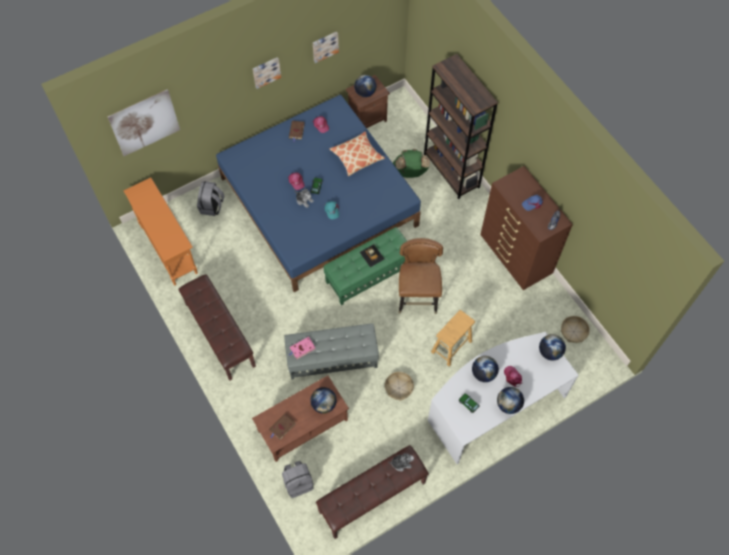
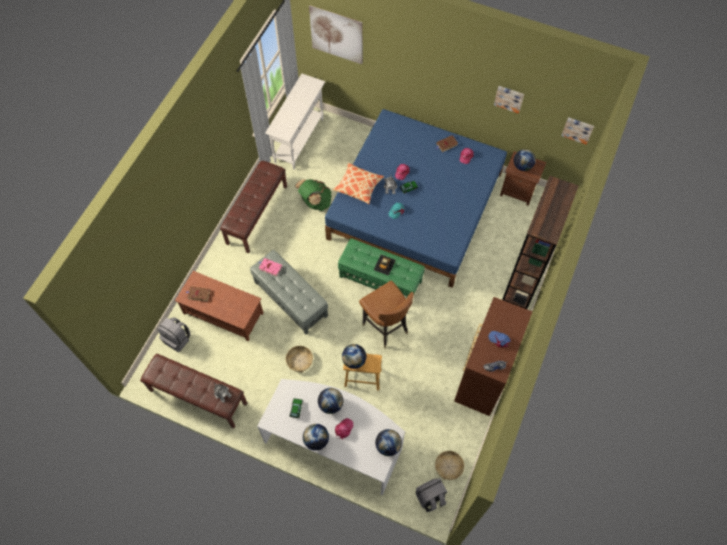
camera: 55 degrees right, 0 degrees up
(169, 249) = (299, 140): orange console table -> white console table
(212, 206) = (354, 143): grey backpack -> grey backpack (430, 498)
(266, 72) = (449, 77): picture -> picture (577, 129)
(324, 404) = (235, 310): globe -> globe (354, 360)
(357, 157) = (459, 197): pillow -> pillow (358, 186)
(410, 172) = (496, 251): green backpack -> green backpack (315, 202)
(417, 299) = (385, 327): brown chair -> brown chair turned 90 degrees clockwise

